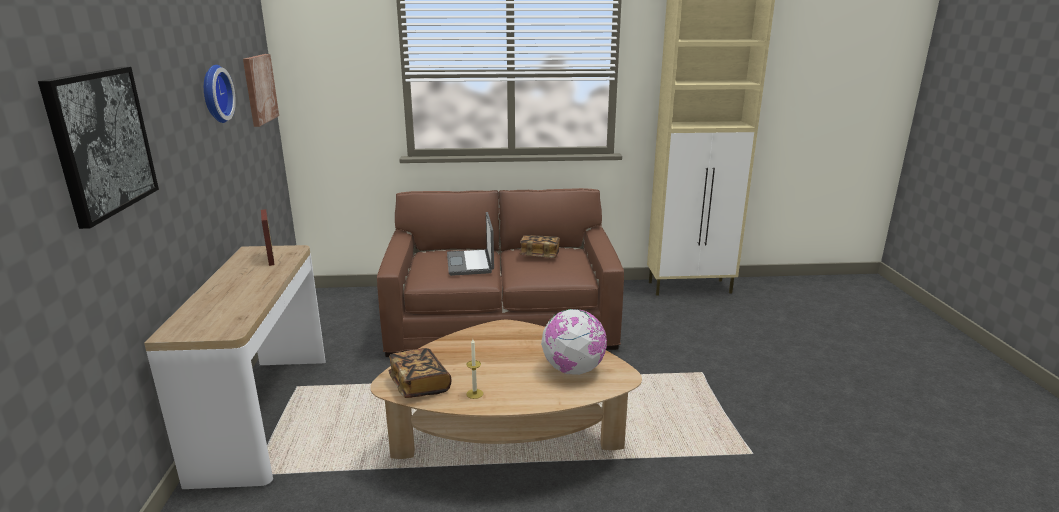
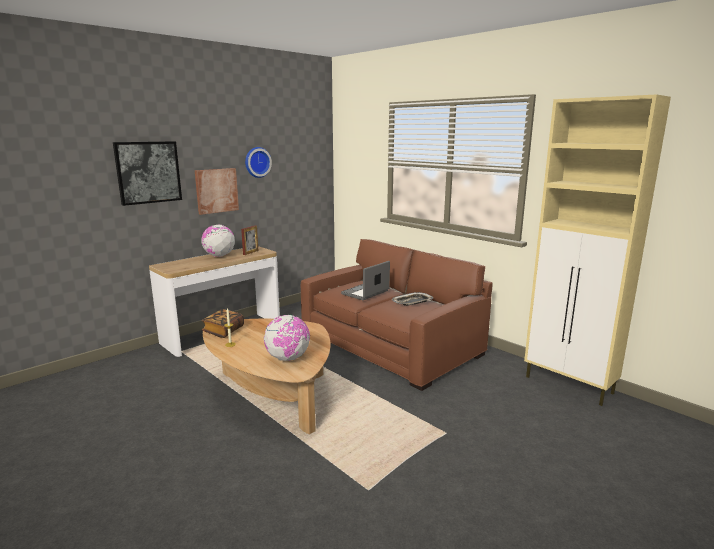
camera: 50 degrees right, 5 degrees down
(234, 281) = (219, 256): none -> globe
(259, 89) = (311, 165): picture -> picture (216, 190)
(540, 255) = (412, 302): book -> tray

